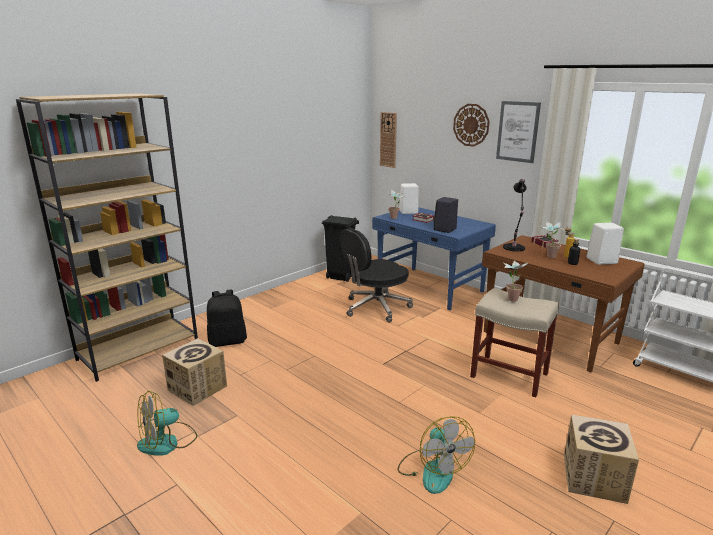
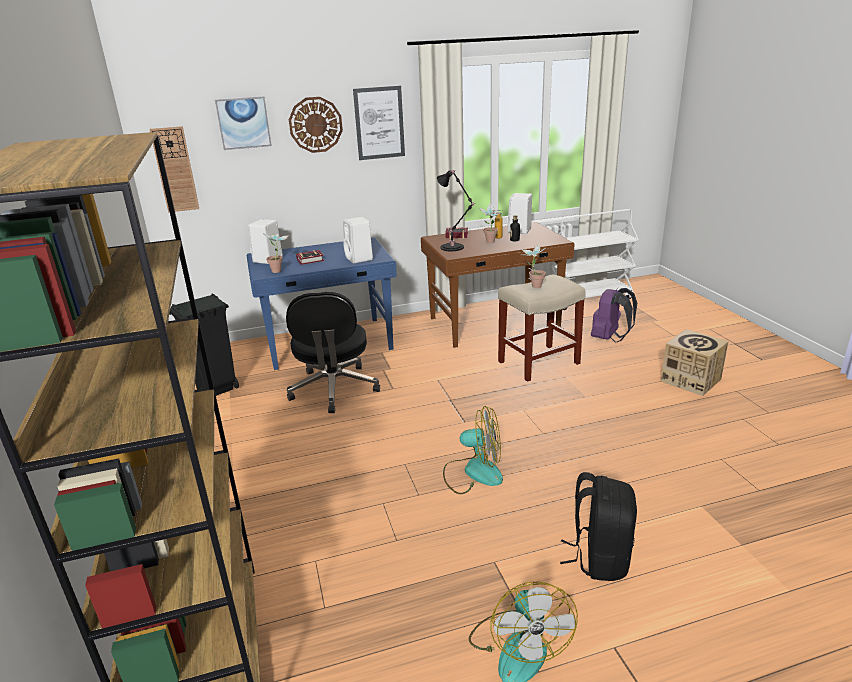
camera: 60 degrees left, 5 degrees up
(197, 388) = (398, 592): cardboard box -> none
(228, 341) = (288, 535): black backpack -> black backpack (599, 558)
(428, 116) = (243, 123): none -> picture
(432, 470) = (656, 447): fan -> fan (473, 472)
(444, 230) = (359, 259): black speaker -> white speaker
(613, 405) = (609, 338): none -> purple backpack

